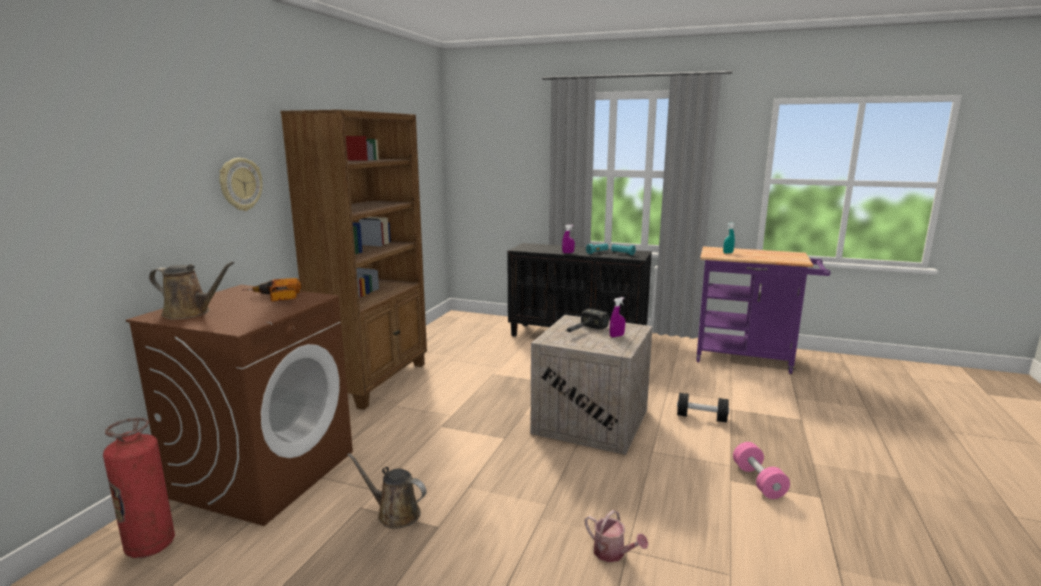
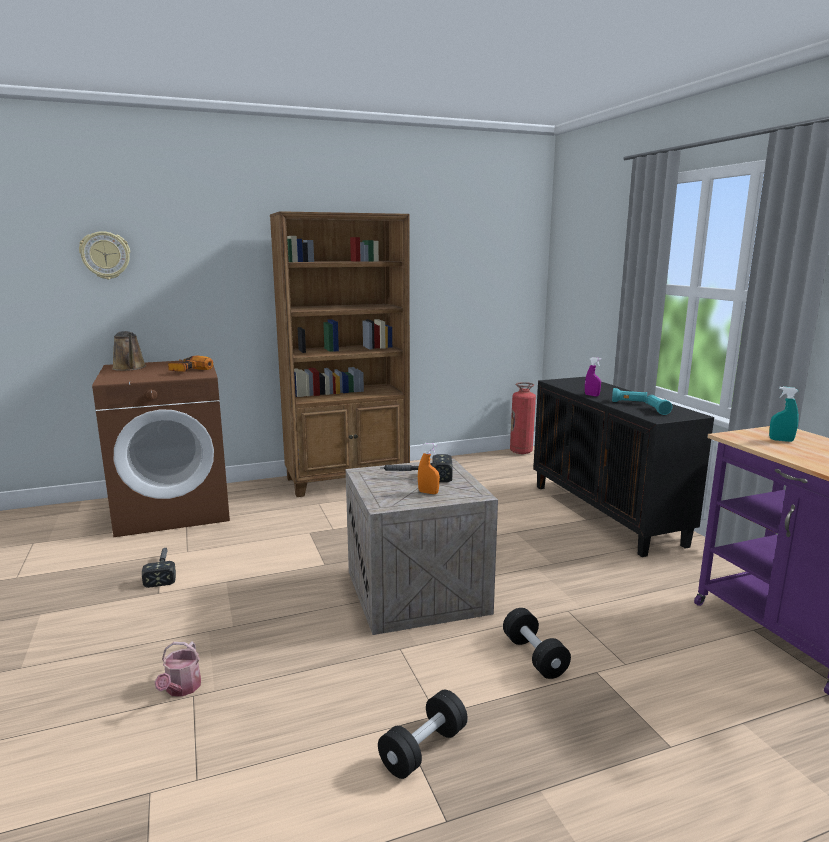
camera: 50 degrees right, 0 degrees up
(150, 546) = (71, 519): fire extinguisher -> fire extinguisher (521, 451)
(240, 184) = (223, 277): wall clock -> wall clock (105, 255)
(395, 513) = (162, 570): brown watering can -> hammer
(617, 336) = (428, 492): purple spray bottle -> orange spray bottle
(758, 481) = (423, 749): pink dumbbell -> black dumbbell

